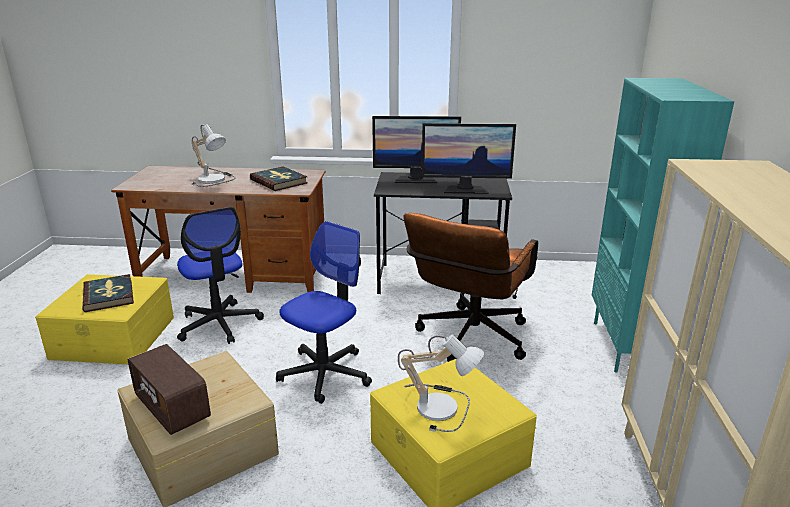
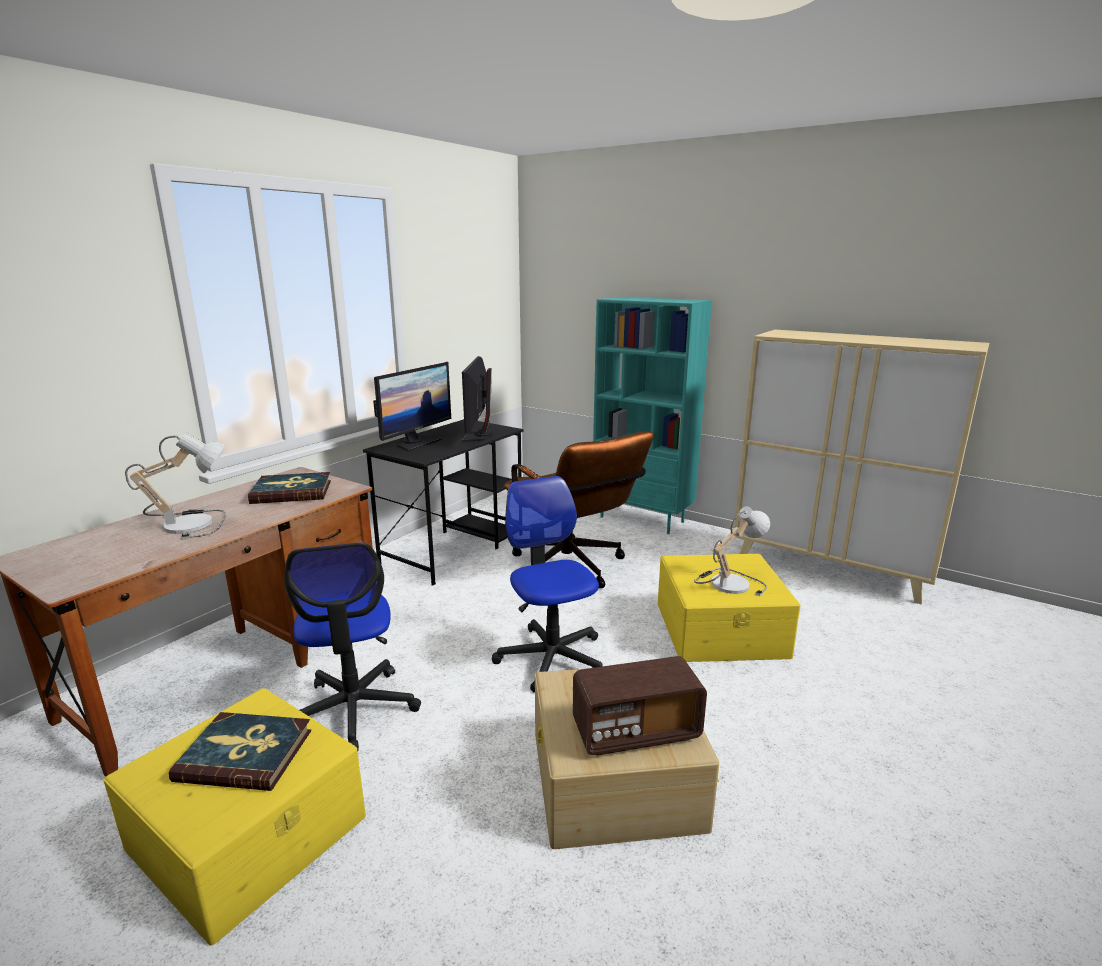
camera: 60 degrees left, 5 degrees down
(219, 324) = (354, 709): office chair -> office chair turned 75 degrees clockwise
(465, 189) = (478, 435): monitor -> monitor turned 150 degrees clockwise

